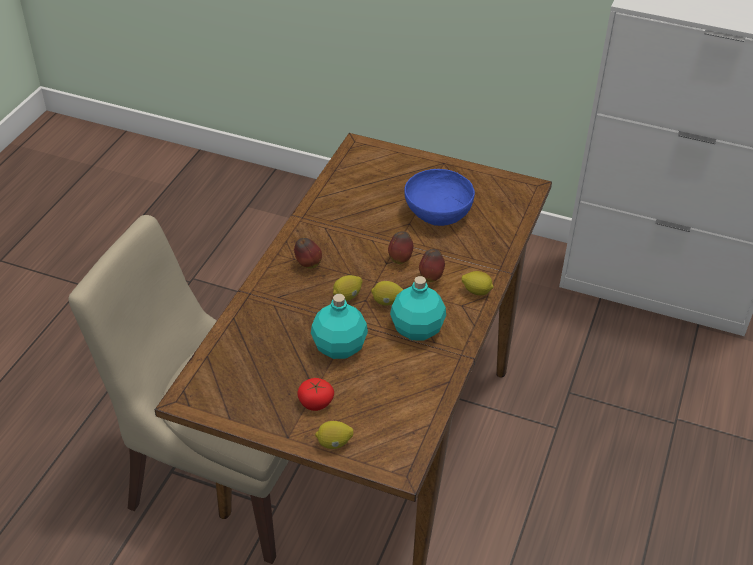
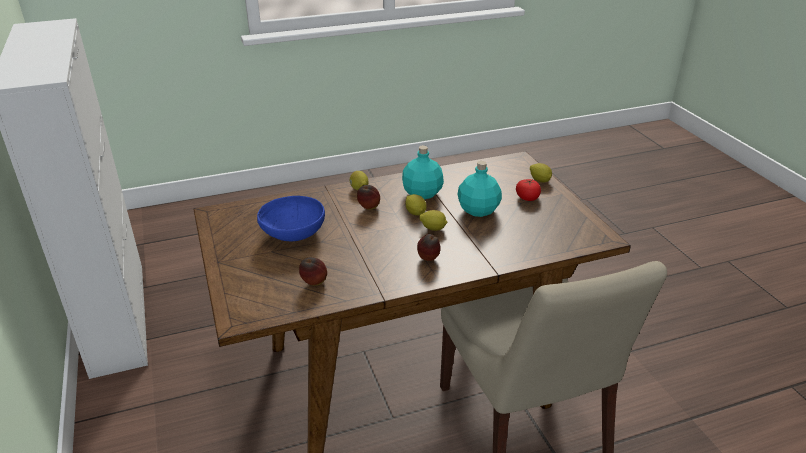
camera: 130 degrees left, 10 degrees down
(400, 259) = (367, 227): apple -> apple (314, 283)

